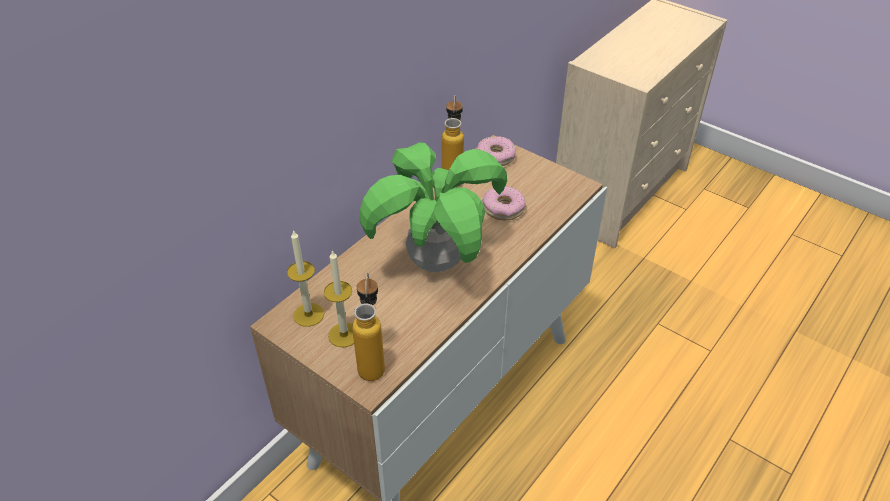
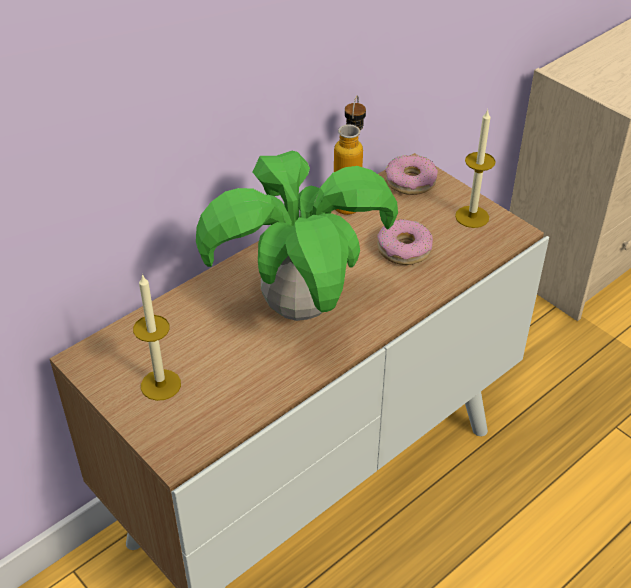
camera: 10 degrees right, 0 degrees up
(308, 314) = (124, 353): candle -> candle (472, 217)
(372, 362) = (187, 424): bottle -> none

